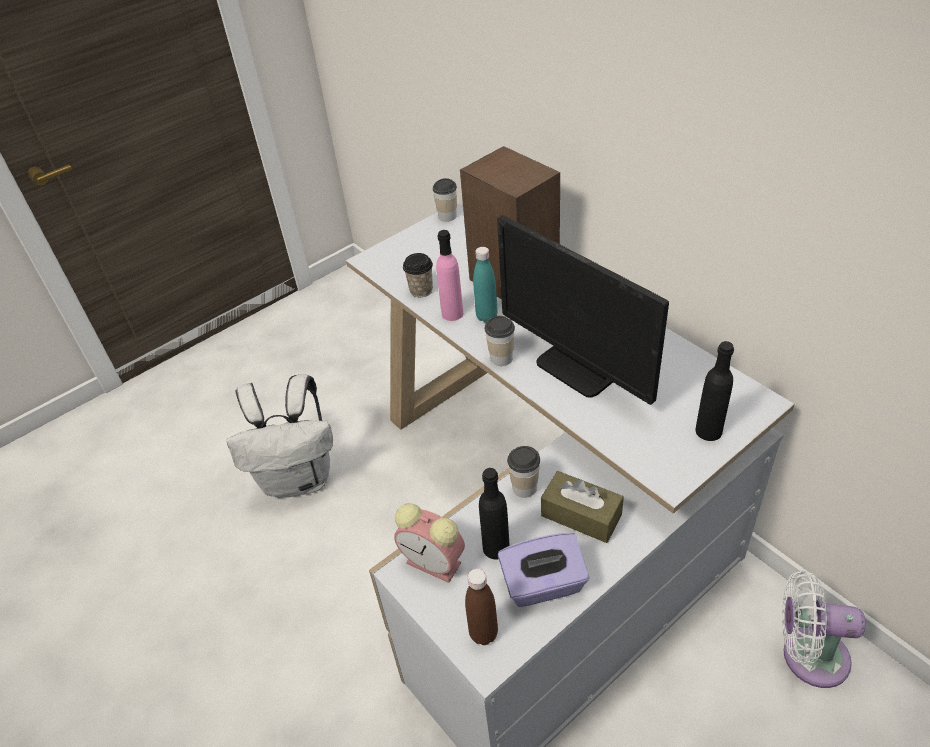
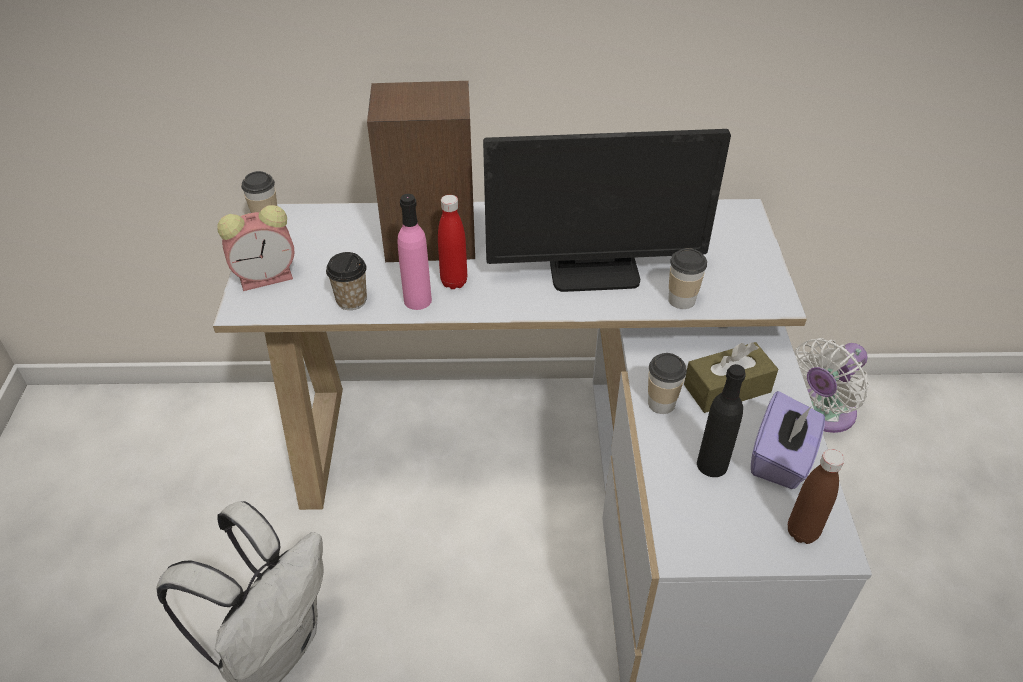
camera: 55 degrees left, 0 degrees up
(436, 563) = (691, 518): alarm clock -> alarm clock (268, 276)
(486, 316) = (454, 282): turquoise bottle -> red bottle
(501, 358) = (523, 306): cup -> cup (681, 300)
(708, 431) = (745, 252): black bottle -> none

